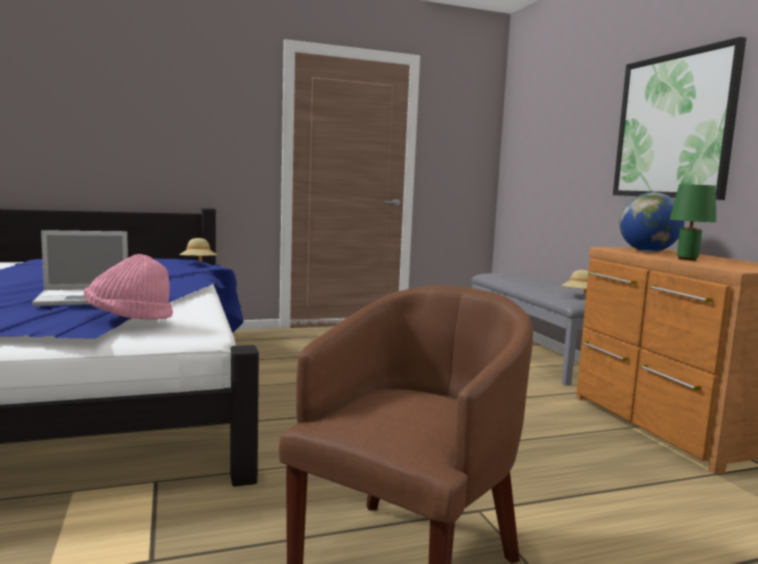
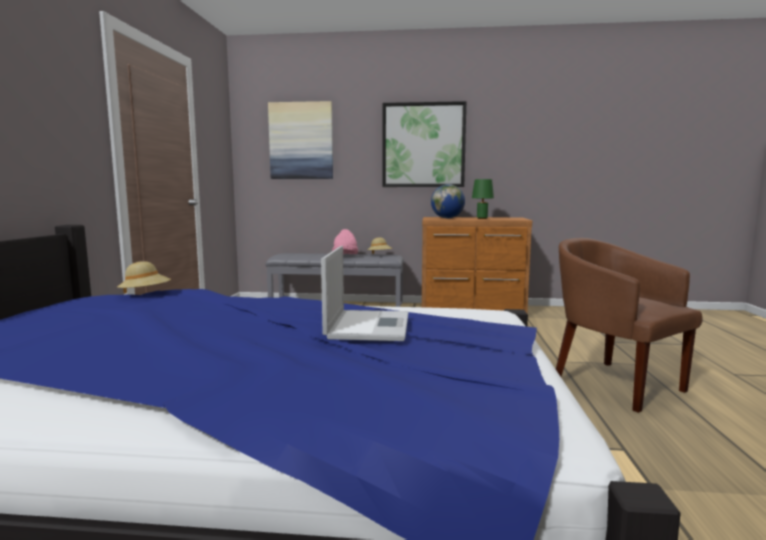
camera: 65 degrees left, 0 degrees up
(129, 318) = (465, 318): pink hat -> pink hat (345, 256)
(549, 131) = (301, 141): none -> picture

